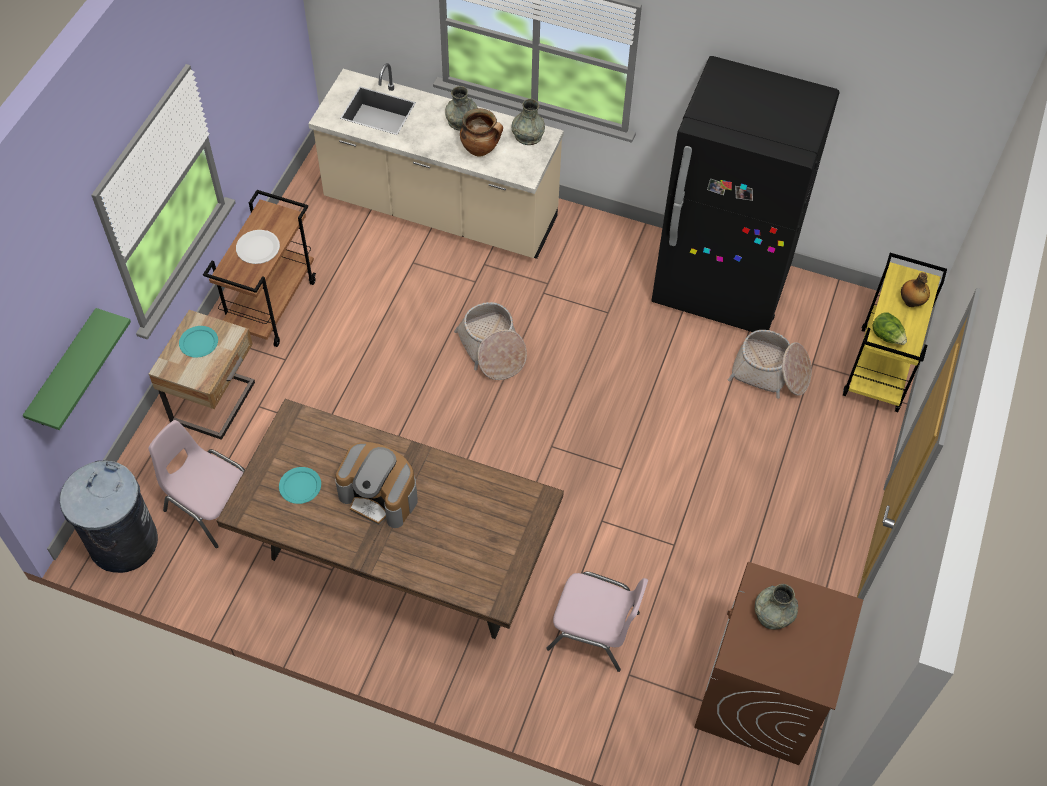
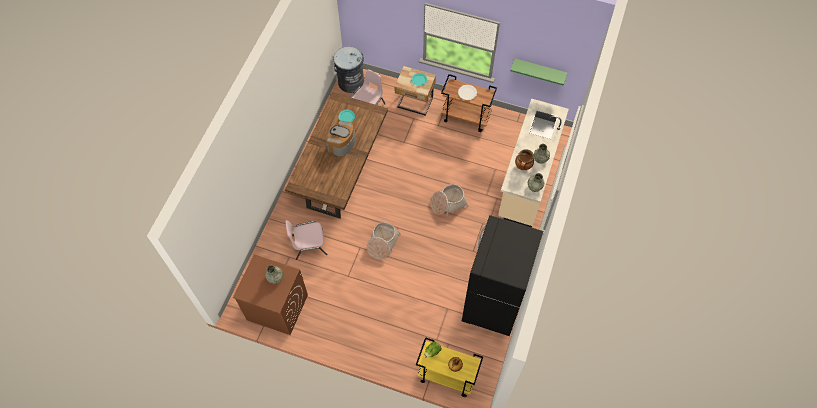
camera: 90 degrees right, 5 degrees up
(65, 371) = (380, 27): green shelf -> green shelf (539, 70)
(595, 631) = (308, 244): pink chair -> pink chair turned 60 degrees clockwise
(770, 373) = (441, 323): basket -> basket (382, 243)

